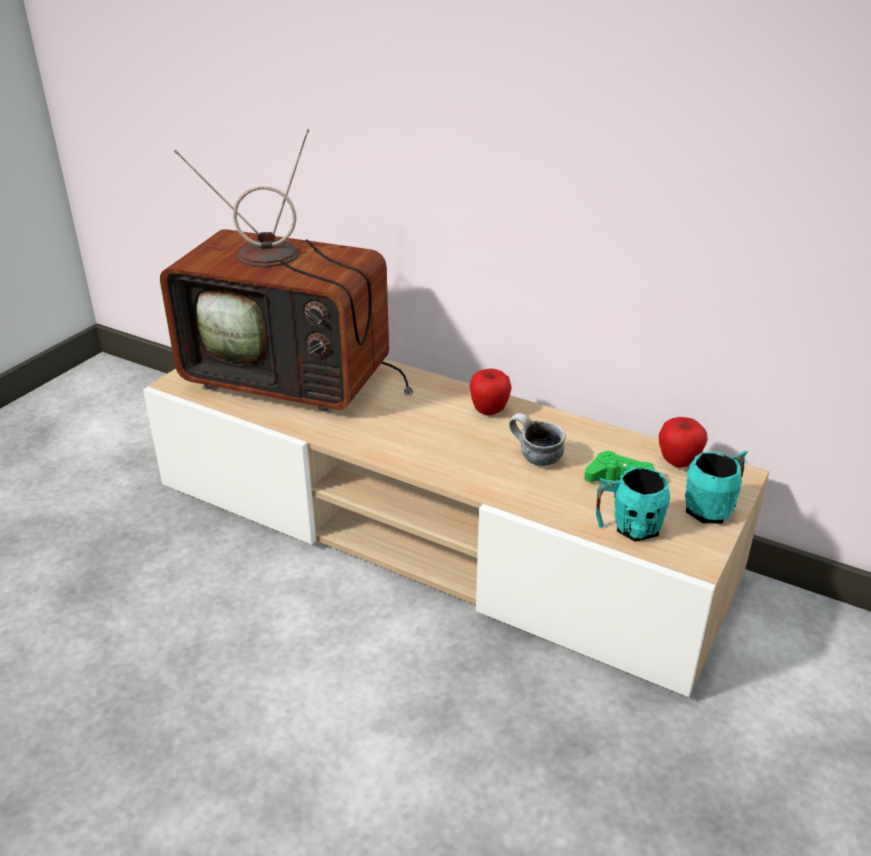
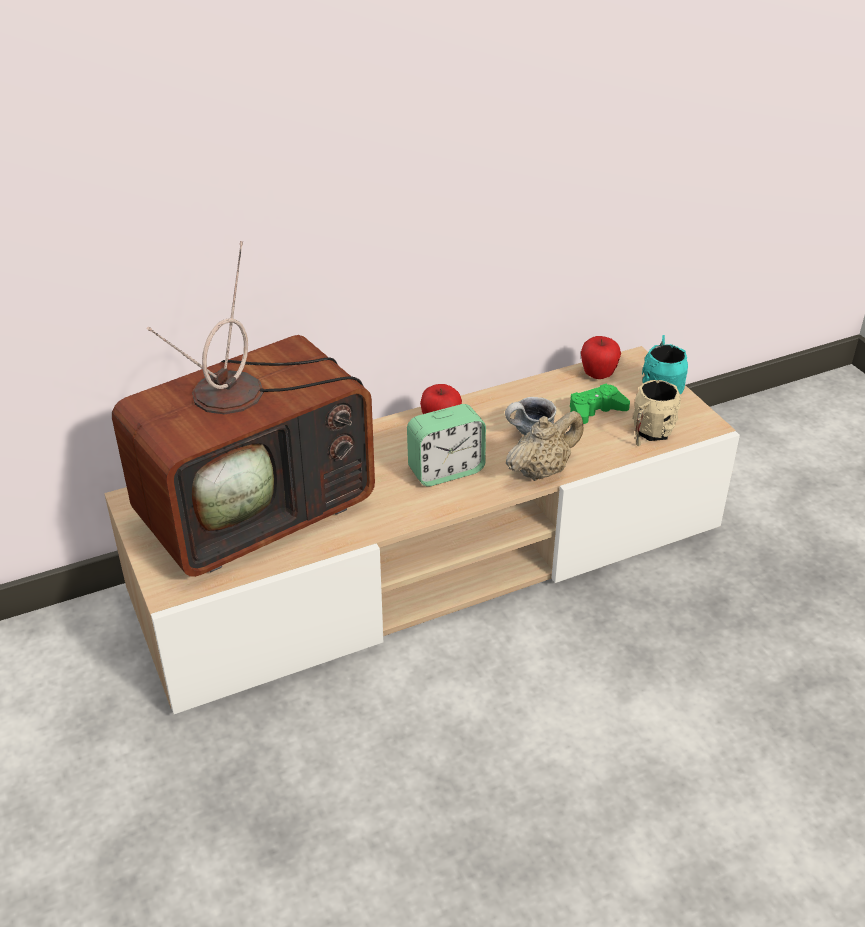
camera: 55 degrees left, 5 degrees up
(431, 437) = (446, 470): none -> alarm clock
(490, 485) = (542, 471): none -> beige teapot
(628, 527) = (649, 434): turquoise mug -> beige mug

